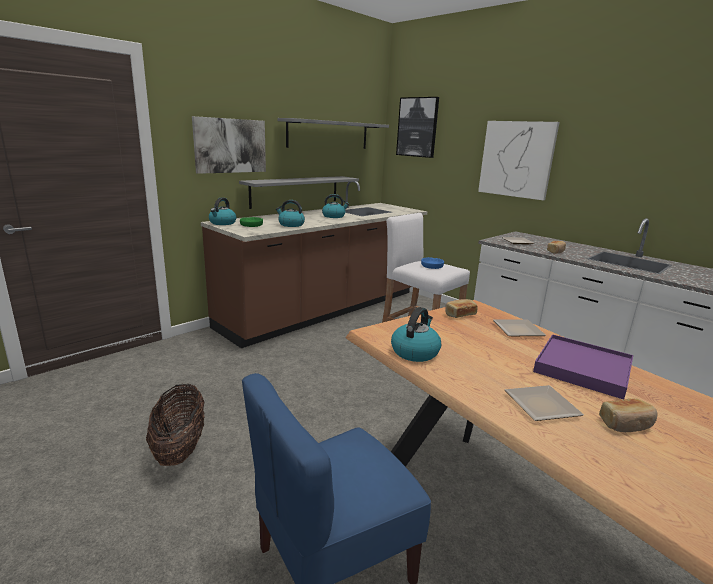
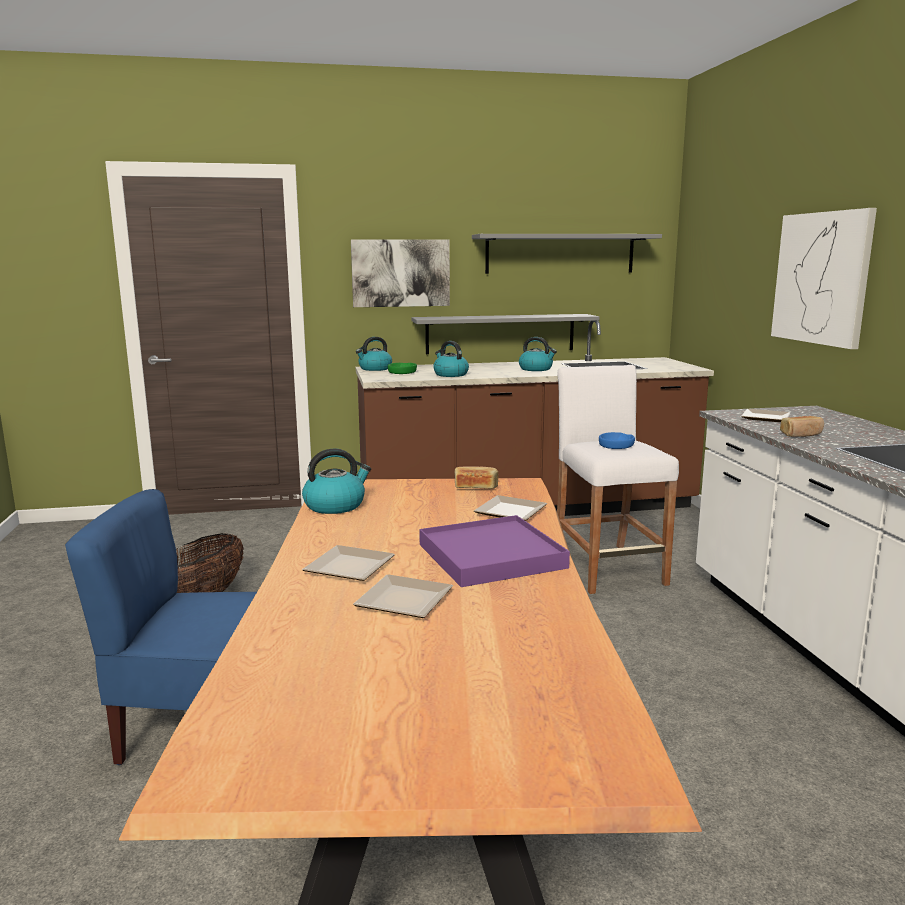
camera: 35 degrees right, 5 degrees down
(417, 127) = (709, 234): picture -> none
(626, 424) = (400, 602): bread -> plate

